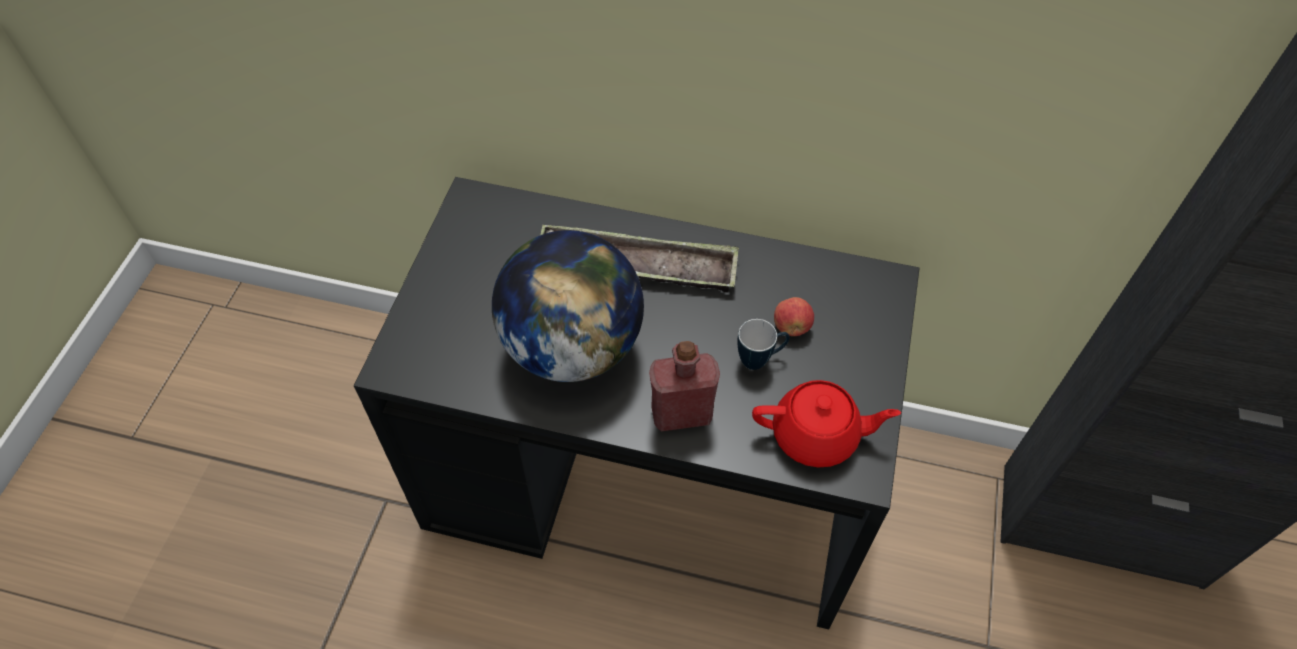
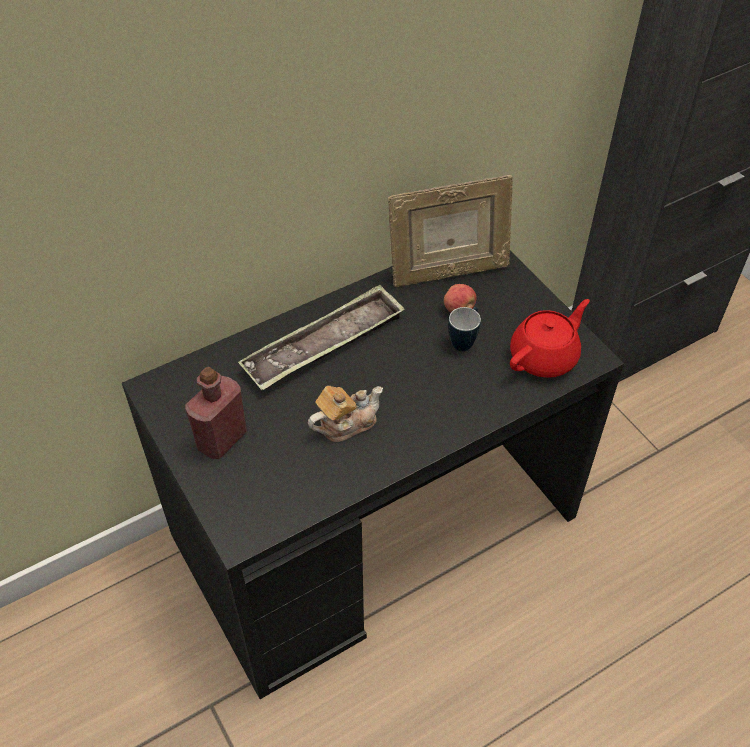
camera: 45 degrees left, 5 degrees down
(572, 347) = (345, 423): globe -> teapot
(681, 414) = (459, 406): red bottle -> red bottle (222, 439)
(824, 285) = (448, 273): none -> picture frame

